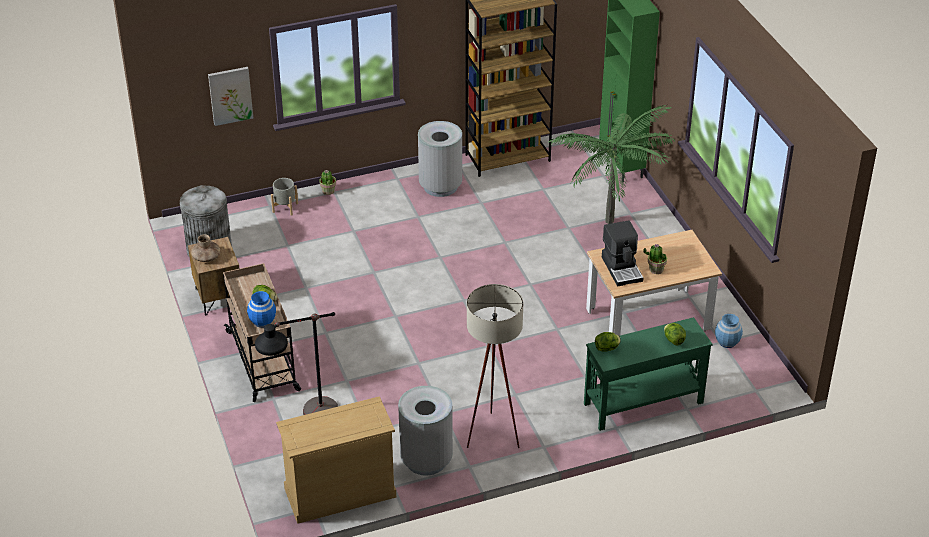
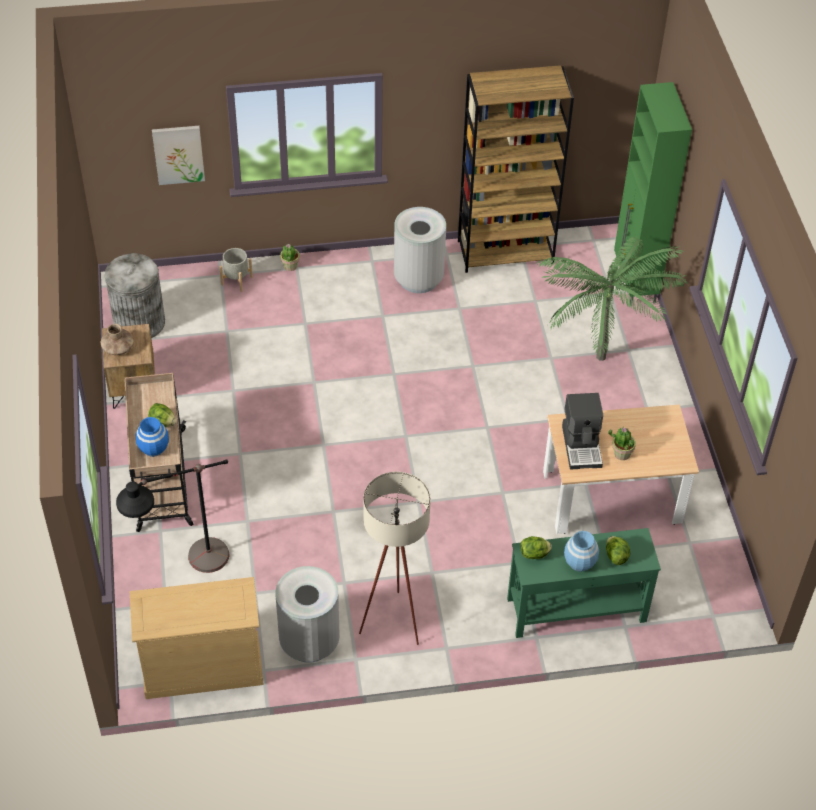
camera: 10 degrees right, 10 degrees up
(727, 342) = (696, 544): blue vase -> blue vase (580, 562)

